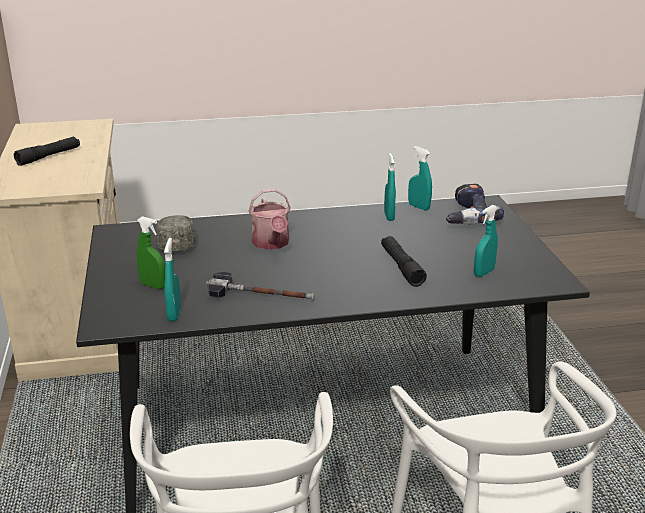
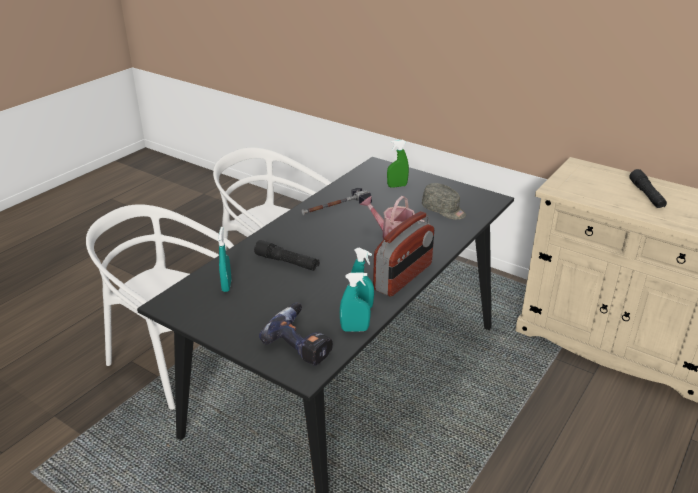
camera: 135 degrees right, 5 degrees up
(174, 314) = (357, 180): turquoise spray bottle -> none
(325, 217) = (403, 277): none -> radio

